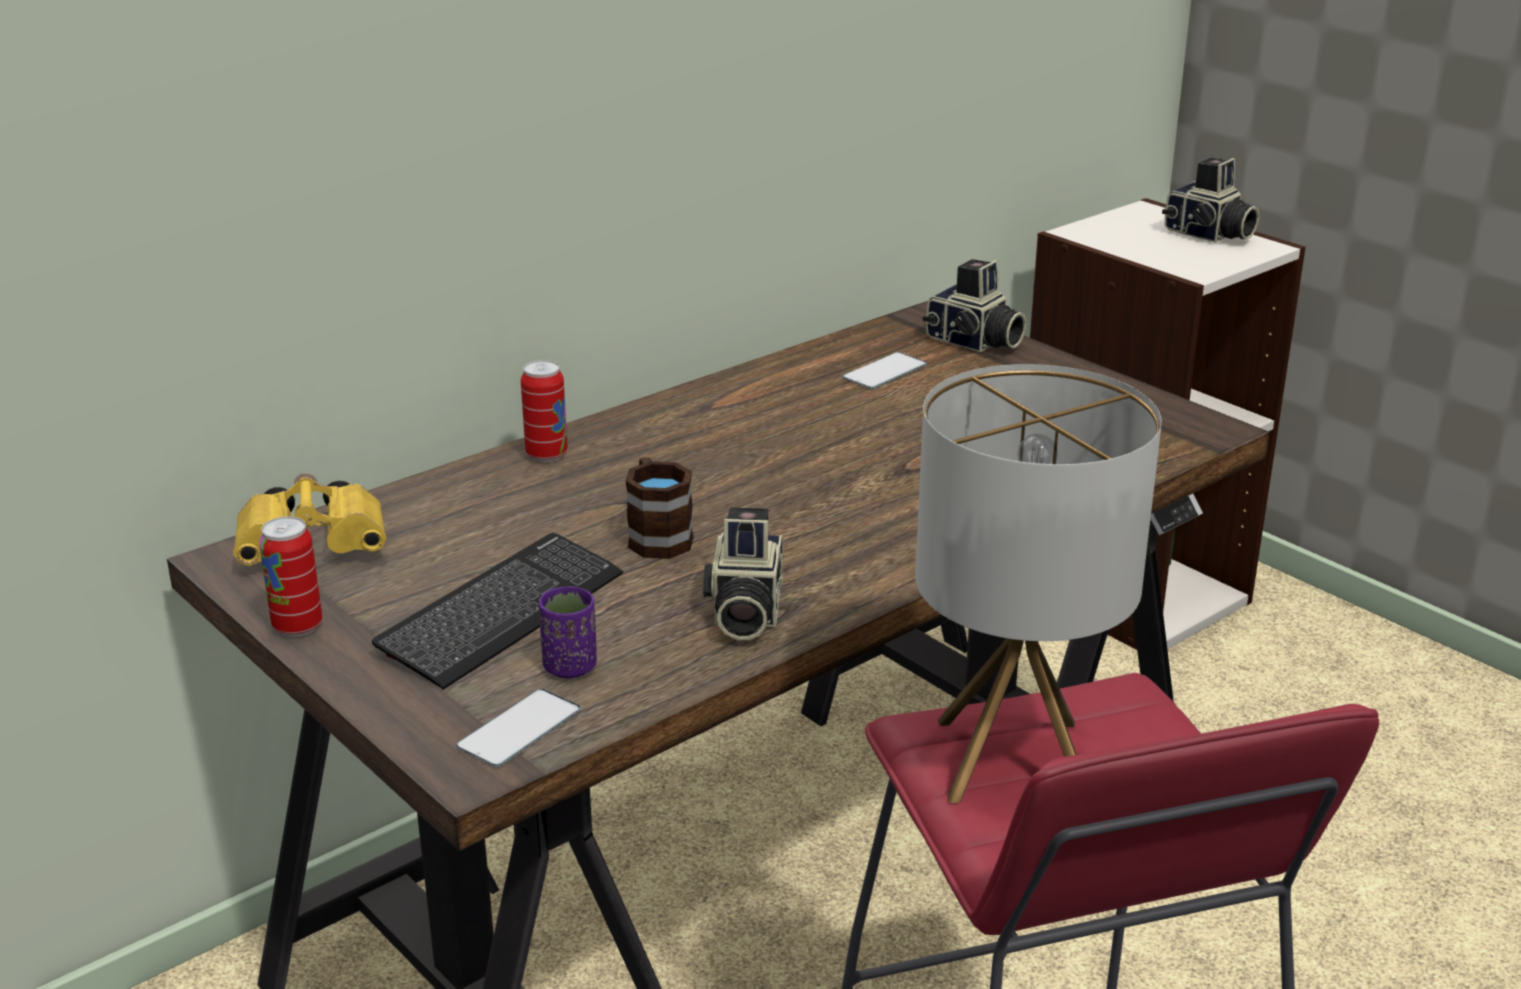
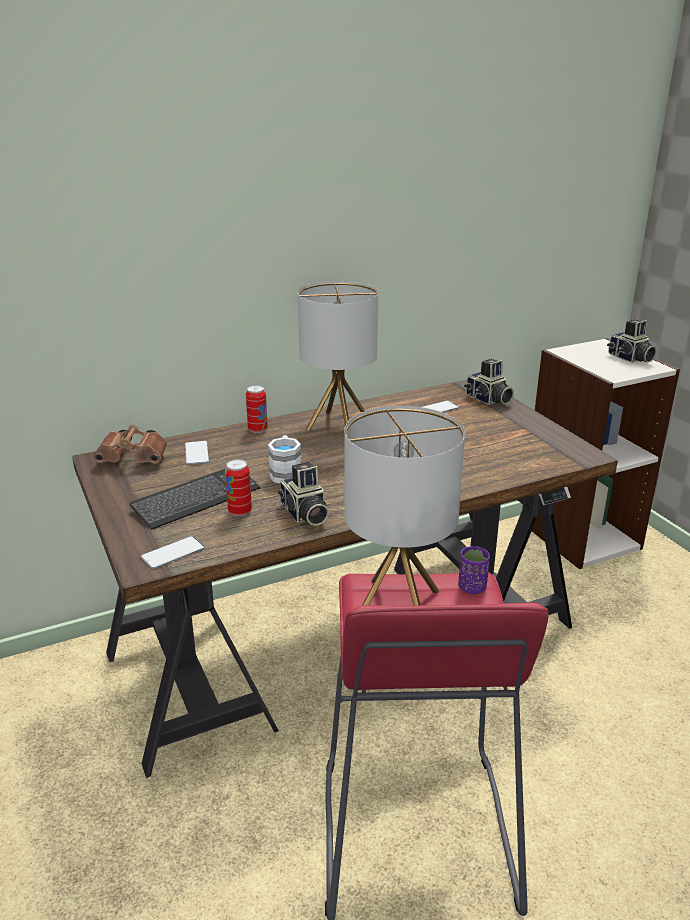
camera: 15 degrees right, 0 degrees up
(297, 626) = (107, 492): can -> can (240, 511)
(317, 548) = (135, 459): yellow binoculars -> brown binoculars
(445, 519) = (196, 453): none -> phone
(570, 667) = (211, 528): purple cup -> purple cup (472, 587)
(657, 535) = (285, 472): brown mug -> white mug
(708, 425) = (338, 424): none -> table lamp
(743, 613) = (304, 514): camera -> camera turned 45 degrees counterclockwise

